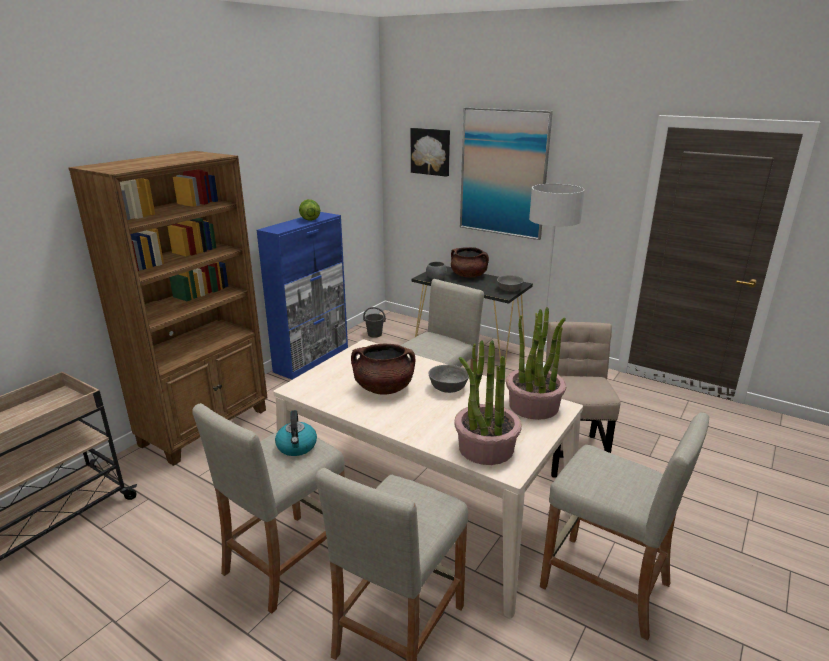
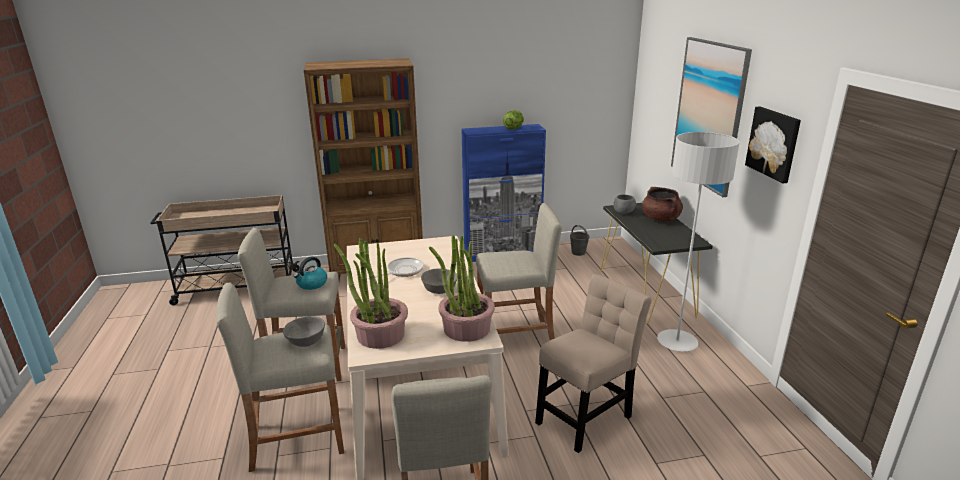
camera: 45 degrees right, 0 degrees up
(384, 388) = (402, 271): brown cooking pot -> frying pan
(431, 151) = (664, 81): picture -> picture (774, 143)
(509, 289) = (674, 243): grey bowl -> grey bowl (306, 341)

